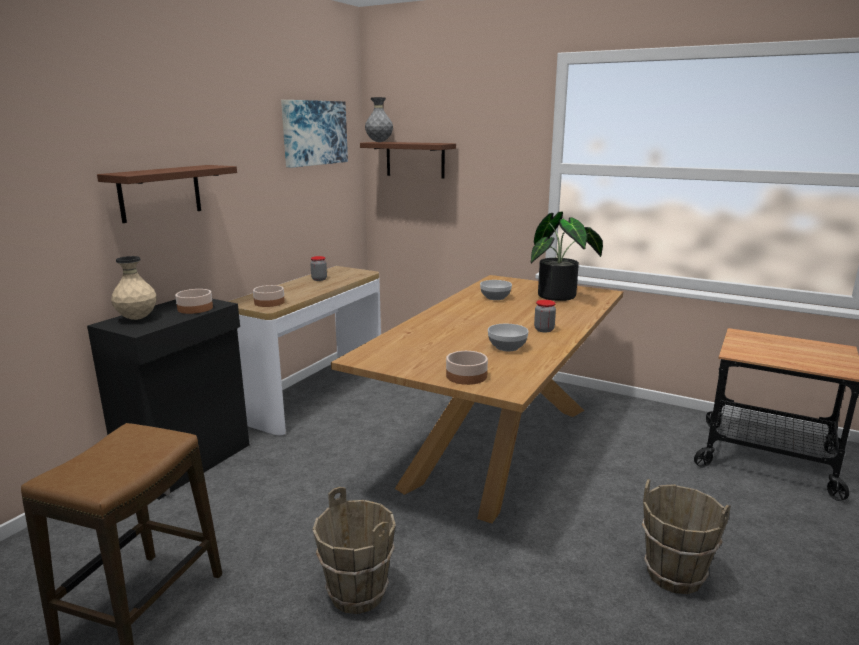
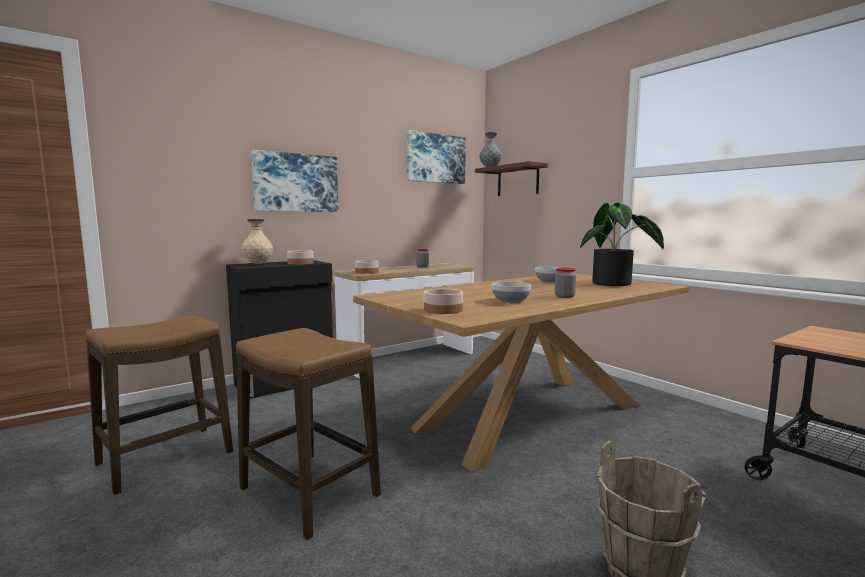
camera: 25 degrees right, 10 degrees down
(160, 193) = (296, 183): brown shelf -> picture
(357, 594) = (308, 492): brown bucket -> stool

